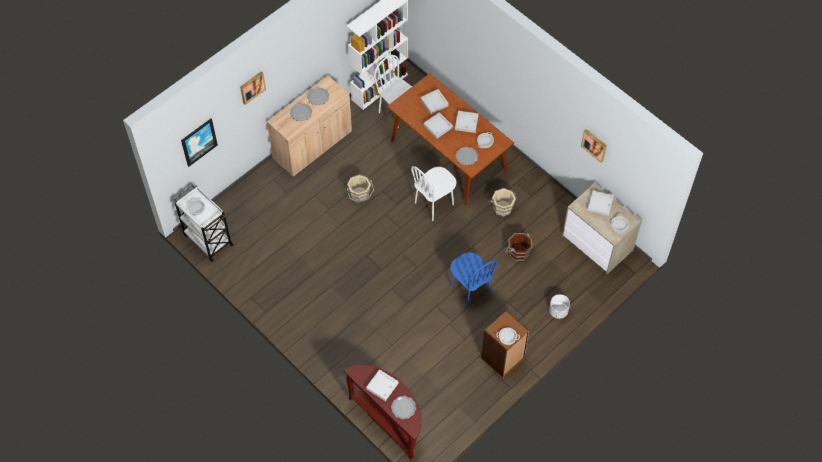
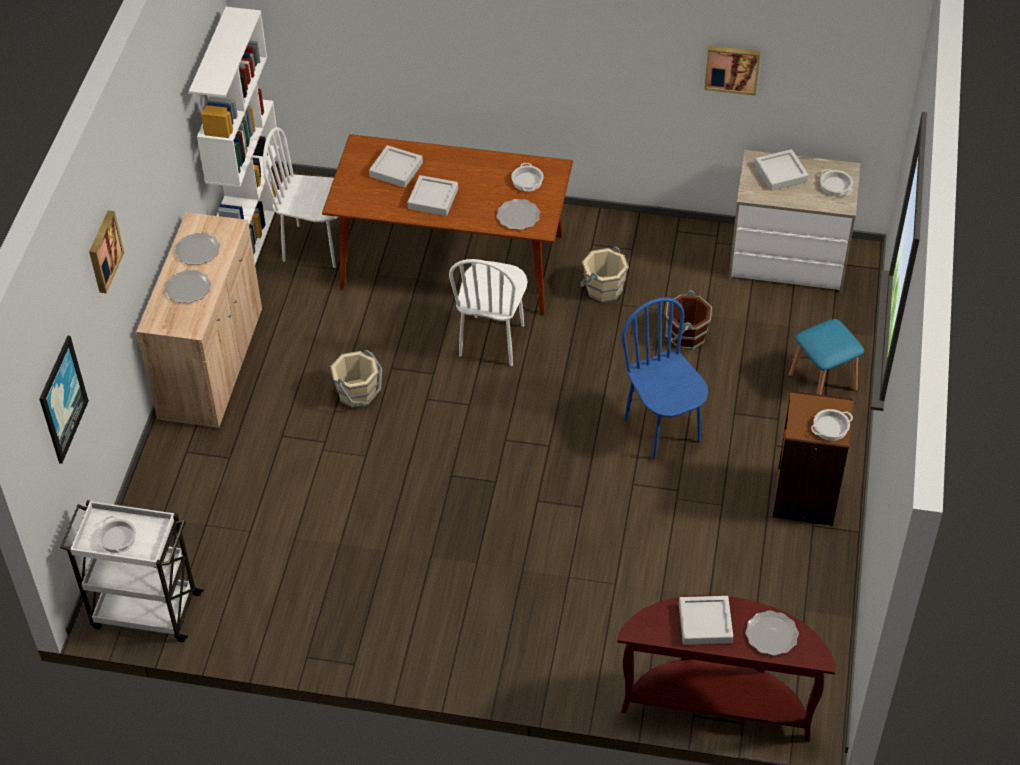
camera: 35 degrees left, 10 degrees down
(466, 123) = (473, 171): grey tray -> none
(470, 290) = (663, 430): blue chair -> blue chair turned 135 degrees counterclockwise
(558, 311) = (822, 382): white planter -> blue stool

